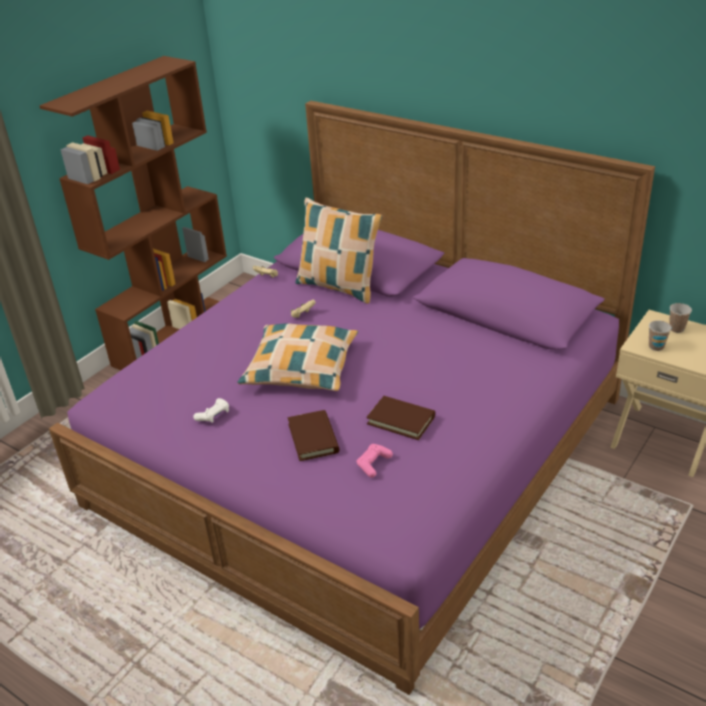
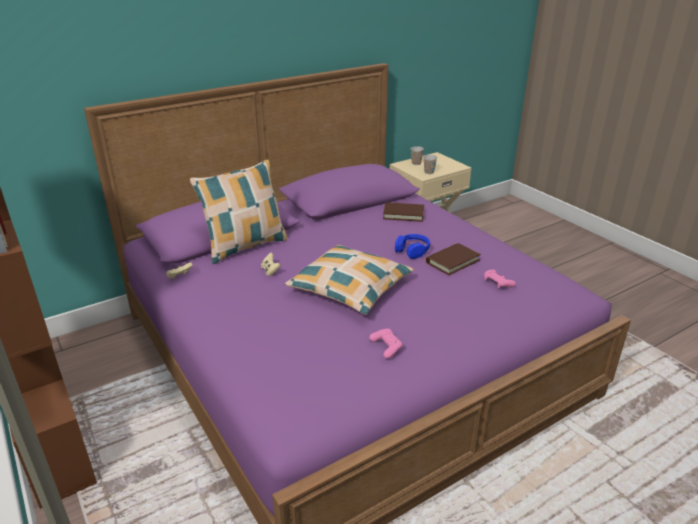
camera: 70 degrees left, 5 degrees down
(213, 415) = (386, 347): white game controller -> pink game controller
(313, 438) = (452, 301): brown book -> brown book (403, 214)
(405, 386) = (412, 250): none -> blue headphones

